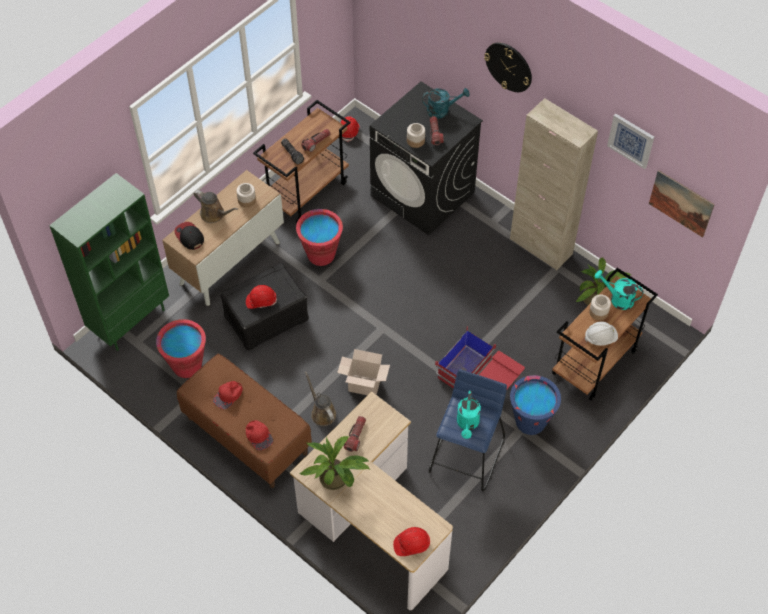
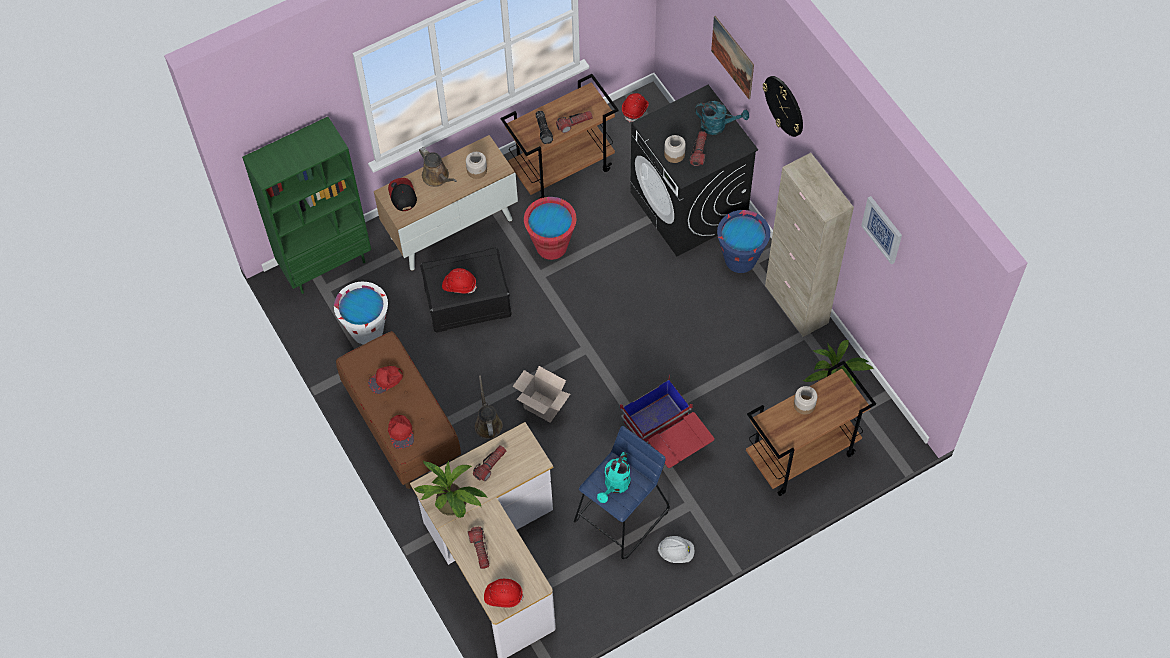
camera: 20 degrees right, 5 degrees up
(187, 365) = (367, 330): red bucket -> white bucket
(375, 511) = (480, 550): none -> flashlight
(530, 421) = (704, 499): blue bucket -> blue bucket (740, 259)
(600, 338) = (794, 434): white hard hat -> white hard hat (676, 552)
(617, 299) = (831, 395): turquoise watering can -> none
(681, 203) = (922, 313): picture -> picture (732, 57)

